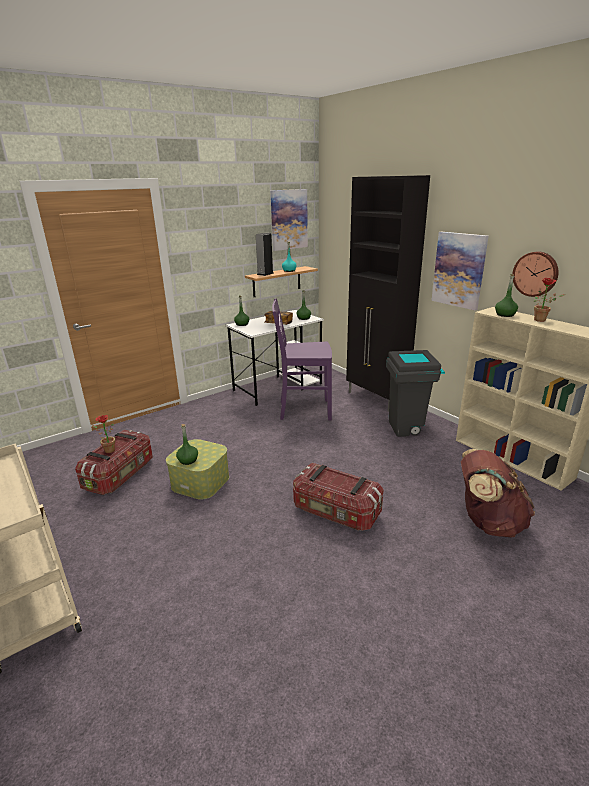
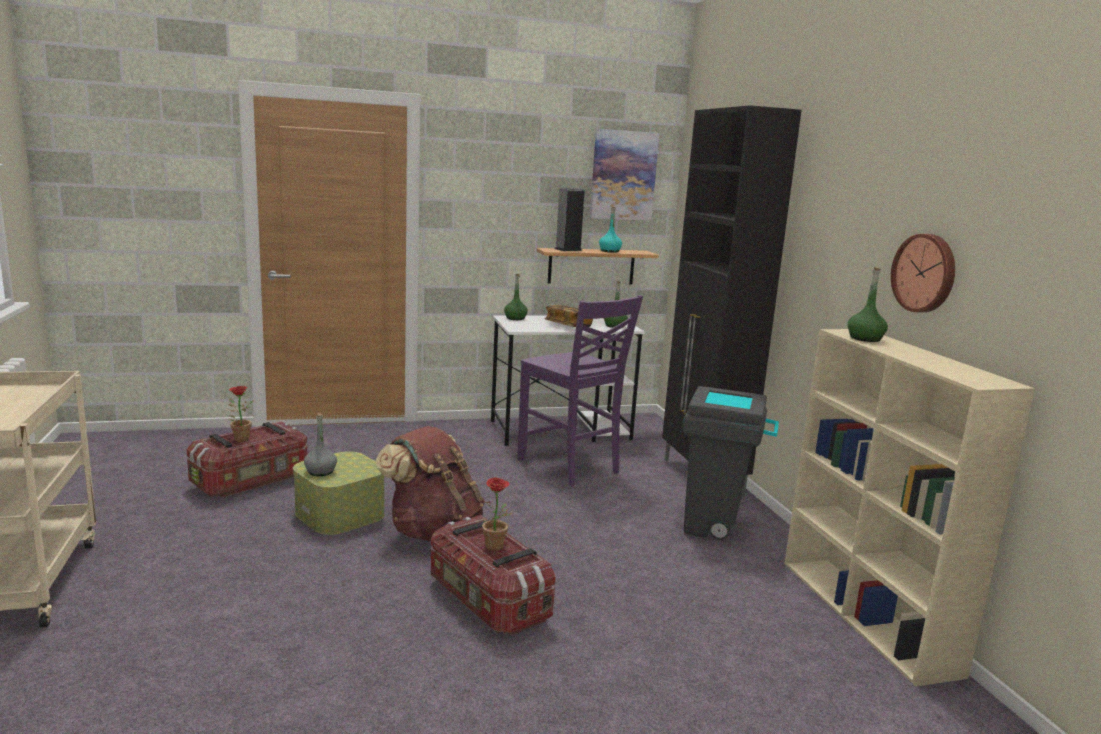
camera: 20 degrees right, 10 degrees down
(188, 460) = (321, 471): green bottle -> grey bottle
(303, 410) = (570, 466): purple chair -> purple chair turned 150 degrees counterclockwise
(459, 270) = (829, 264): picture -> none
(488, 522) = (723, 687): brown backpack -> brown backpack (433, 531)
(542, 320) = (919, 353): potted plant -> potted plant (497, 548)

